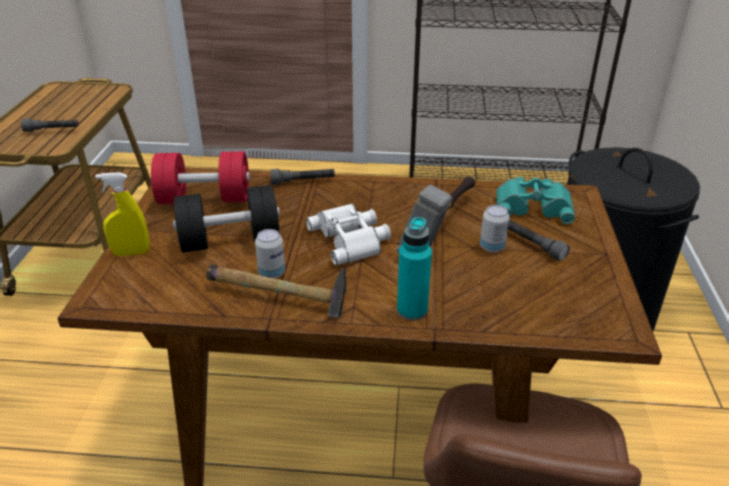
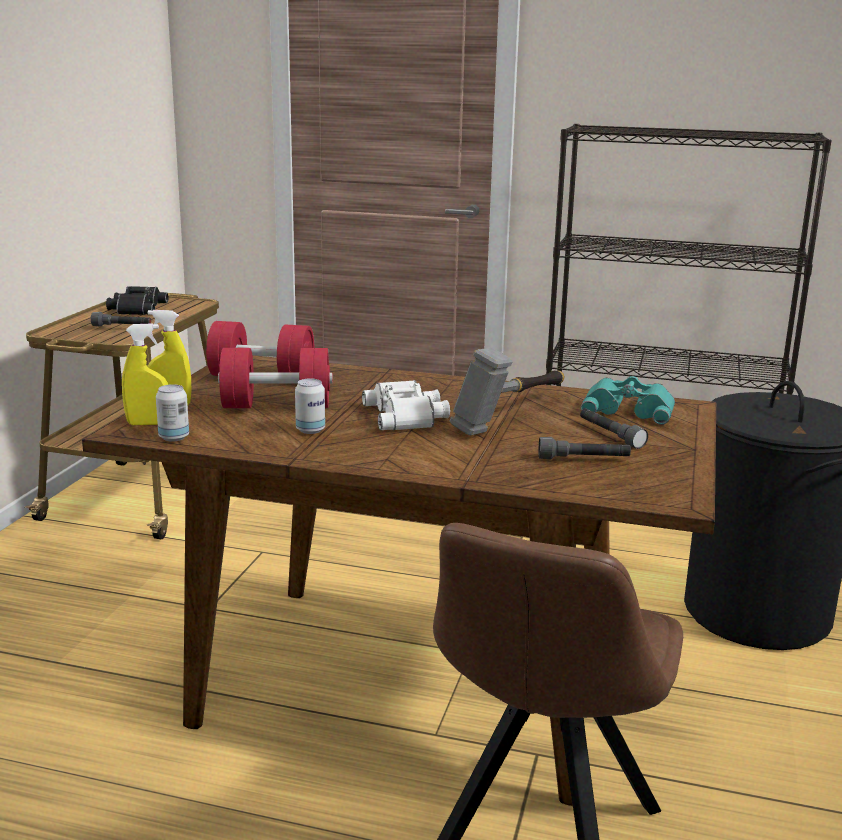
camera: 10 degrees right, 15 degrees down
(59, 101) = (136, 308): none -> black binoculars
(116, 284) = (148, 424): none -> yellow spray bottle
(230, 241) = (276, 406): black dumbbell -> red dumbbell
(280, 299) = (311, 447): hammer -> none
(303, 182) = (374, 373): grey flashlight -> grey flashlight (583, 459)
(412, 310) = (448, 466): turquoise bottle -> none
(492, 247) = (563, 433): can -> can (174, 437)

